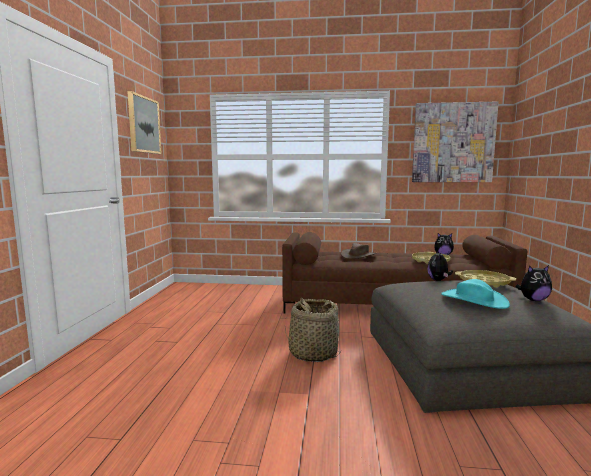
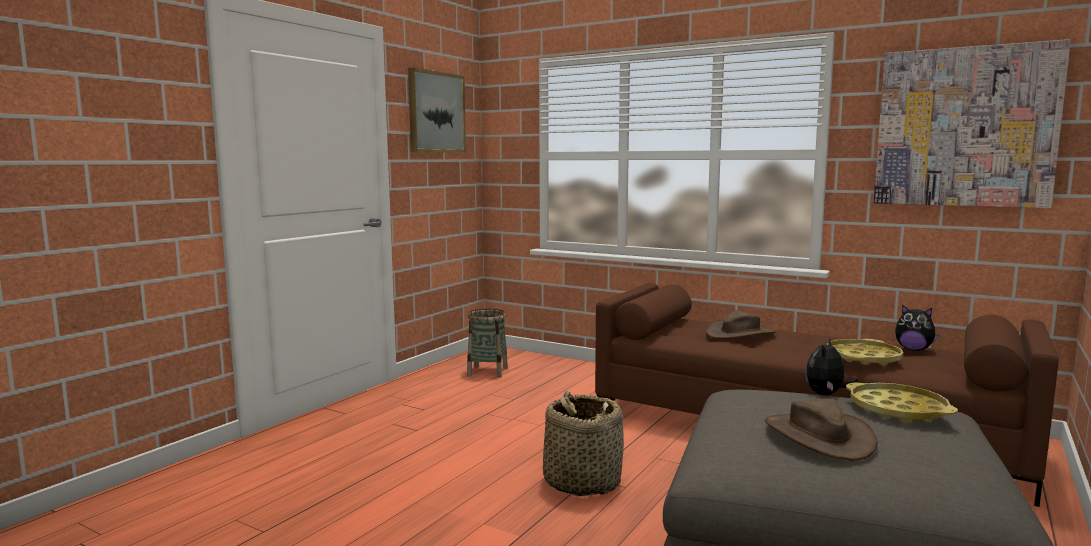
camera: 25 degrees right, 0 degrees up
(192, 298) = (487, 372): none -> basket
(473, 300) = (818, 436): turquoise hat -> brown hat
(533, 300) = (950, 456): plush toy -> none

